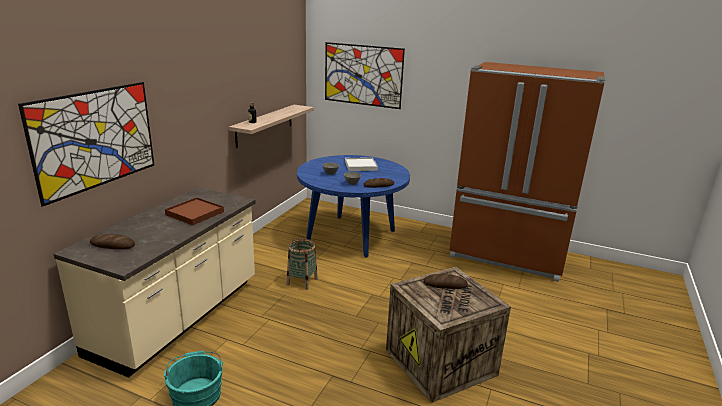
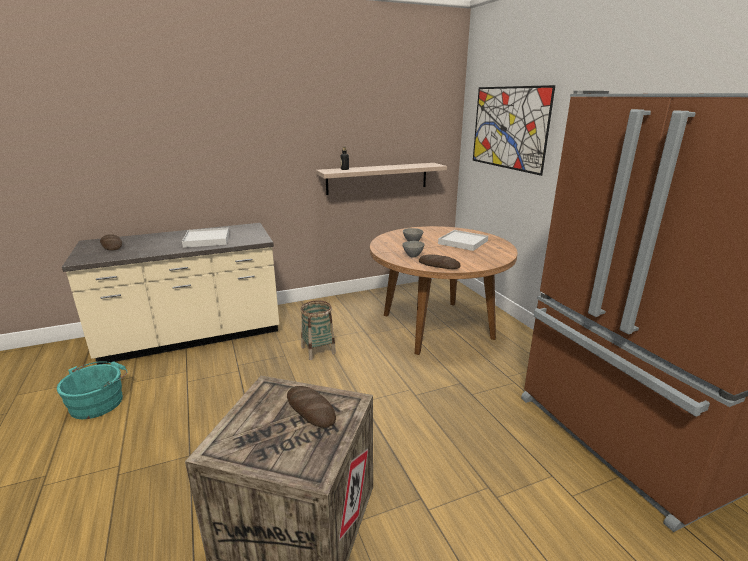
camera: 45 degrees right, 0 degrees up
(95, 139) = (131, 151): picture -> none
(195, 213) = (207, 240): brown tray -> white tray
(351, 235) = (437, 326): blue dining table -> brown dining table

